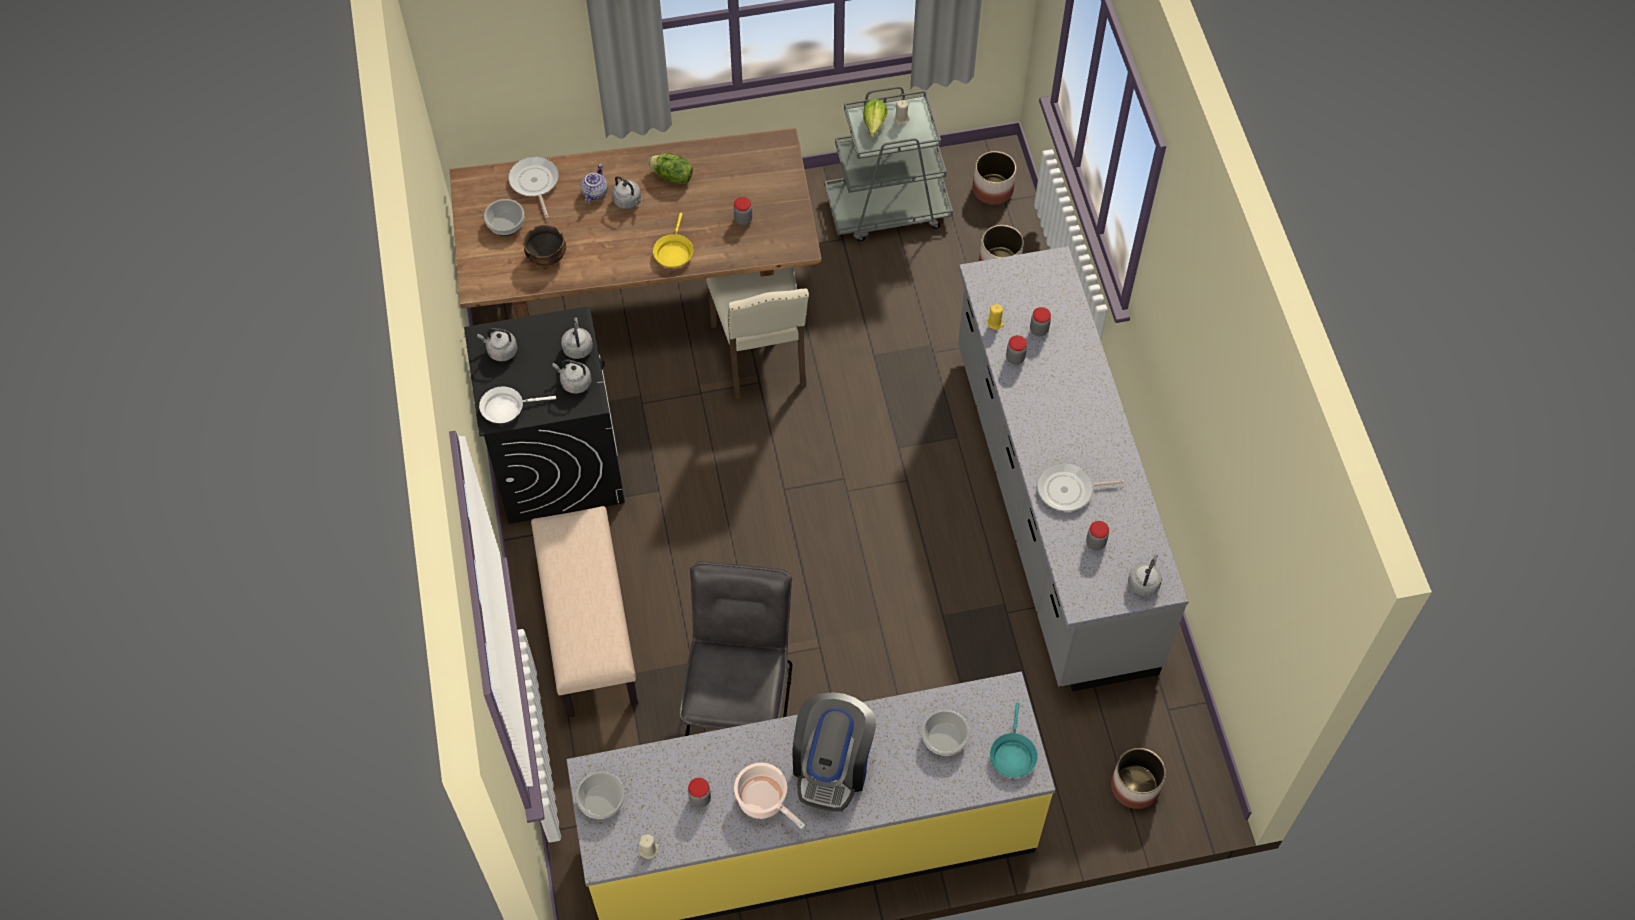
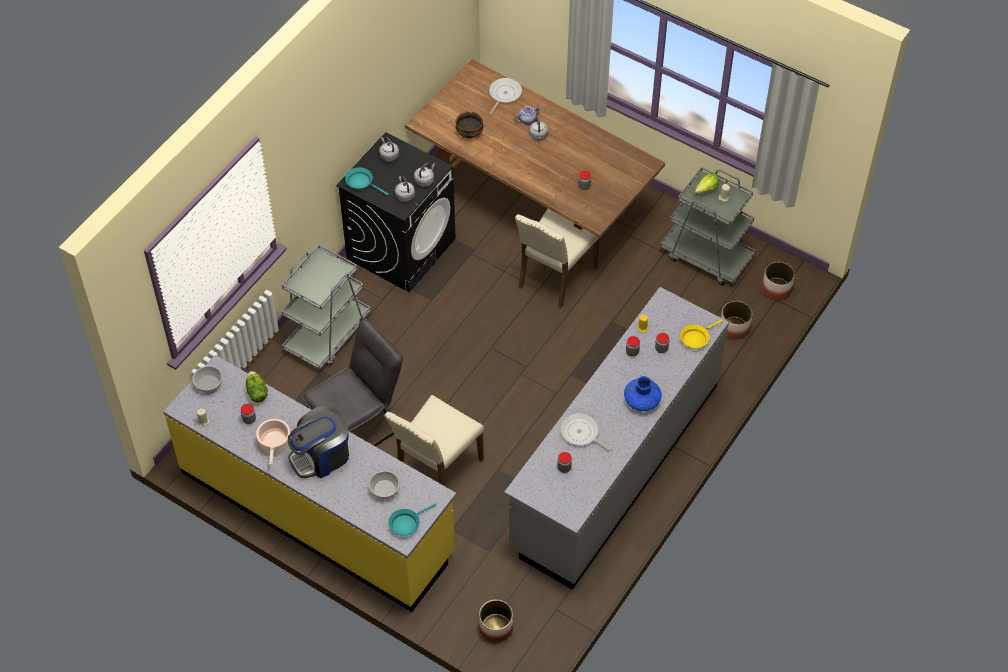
camera: 45 degrees right, 5 degrees down
(506, 223) = (469, 103): bowl -> none
(506, 408) = (361, 182): white frying pan -> turquoise frying pan
(588, 628) = (328, 334): beige bench -> grey cart
(672, 177) = (573, 140): lettuce -> lettuce (256, 392)
(673, 252) = (532, 176): yellow frying pan -> yellow frying pan (696, 338)
(880, 673) = (436, 469): none -> beige chair
(1084, 401) = (642, 400): none -> blue vase
(1144, 583) = (564, 505): grey kettle -> none

